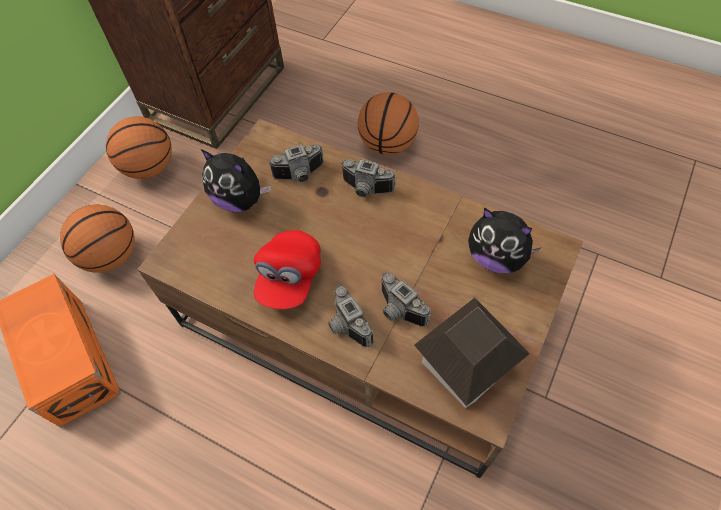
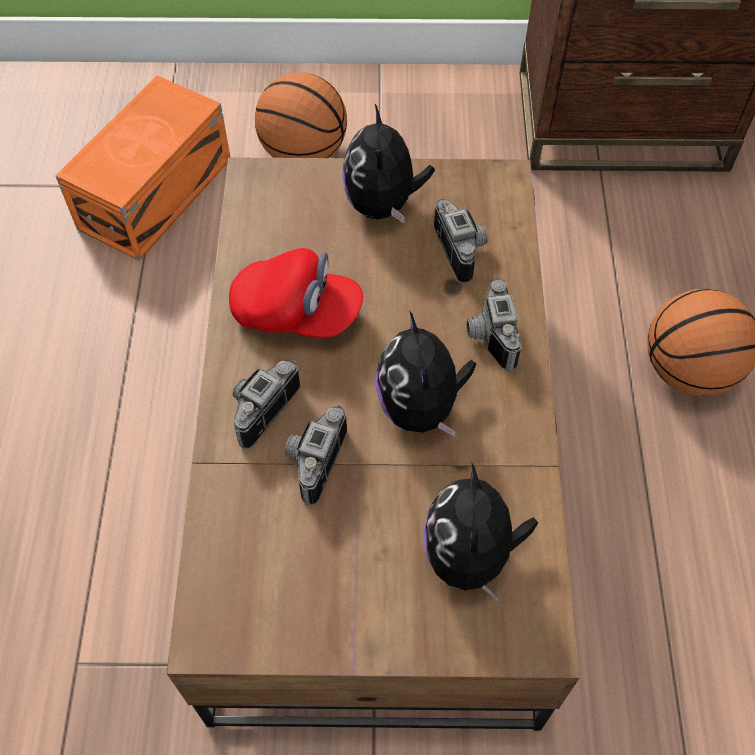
camera: 60 degrees right, 0 degrees up
(149, 168) = (450, 118): basketball -> none
(289, 278) = (297, 313): red cap -> red cap turned 150 degrees counterclockwise
(300, 175) = (464, 250): camera -> camera turned 150 degrees counterclockwise
(393, 241) = (421, 407): none -> plush toy
(465, 366) = (267, 578): toy house -> none

